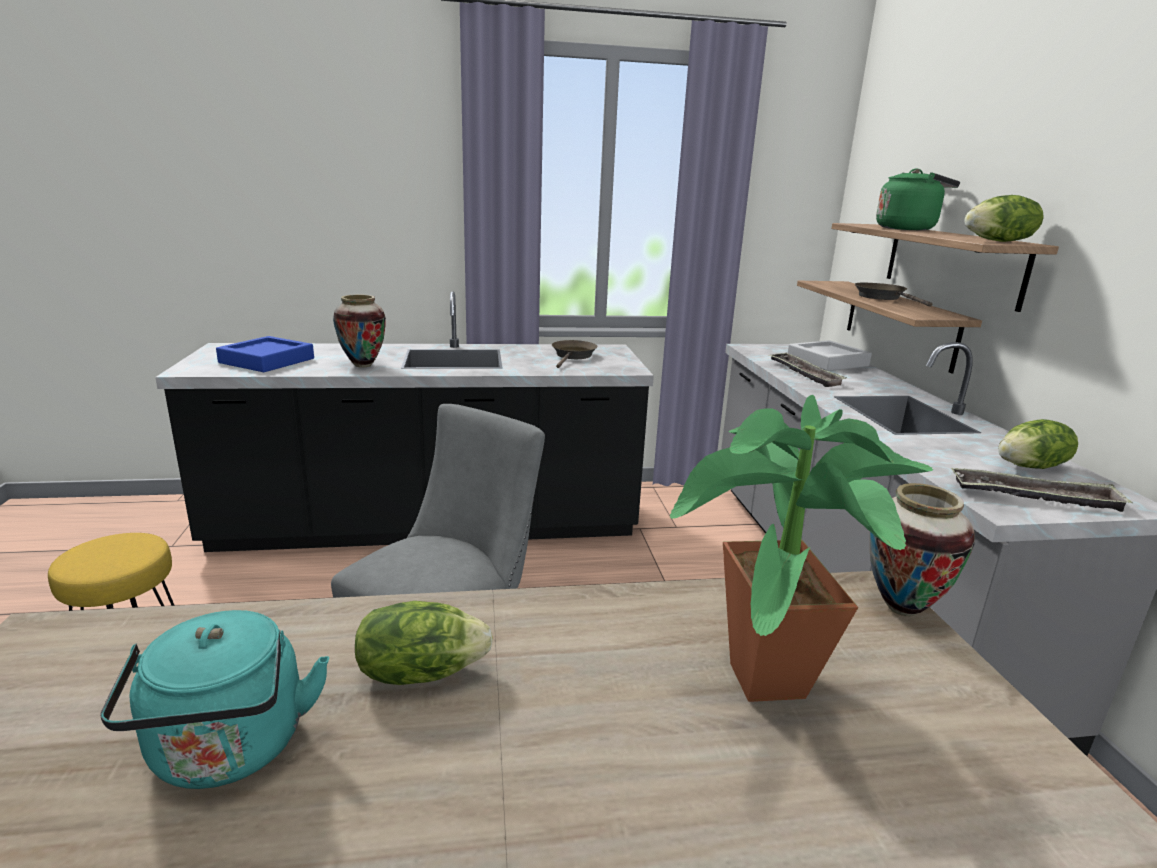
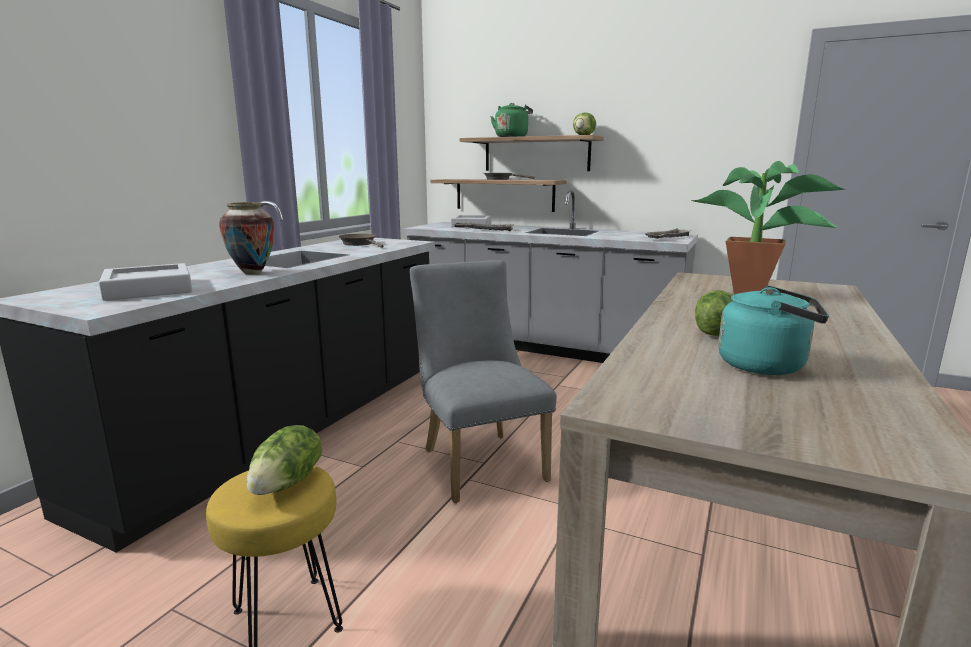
camera: 55 degrees left, 5 degrees down
(267, 361) = (149, 289): blue tray -> grey tray
(901, 607) = (708, 276): vase -> none
(1031, 467) = (641, 233): lettuce -> lettuce (288, 483)

